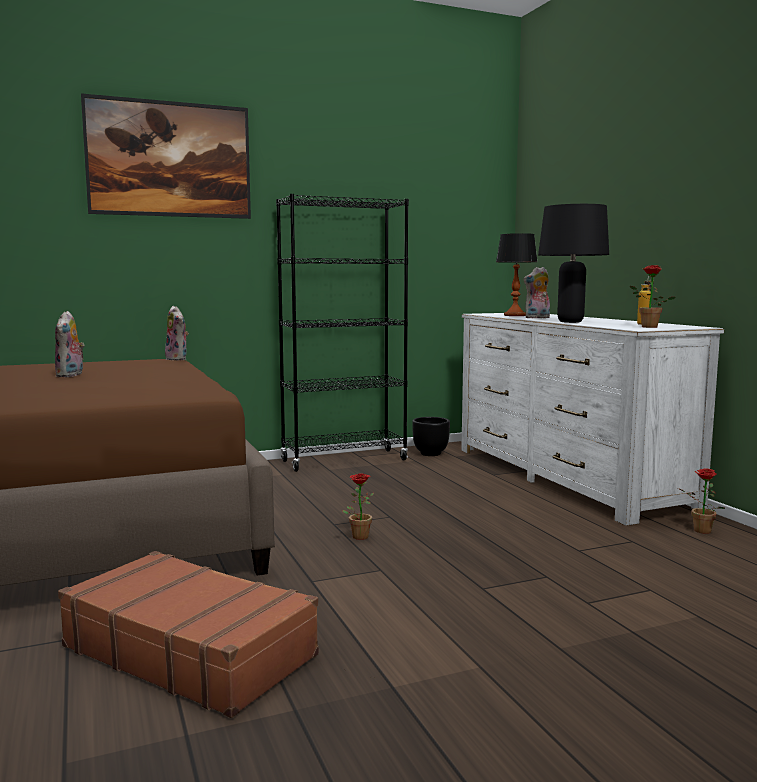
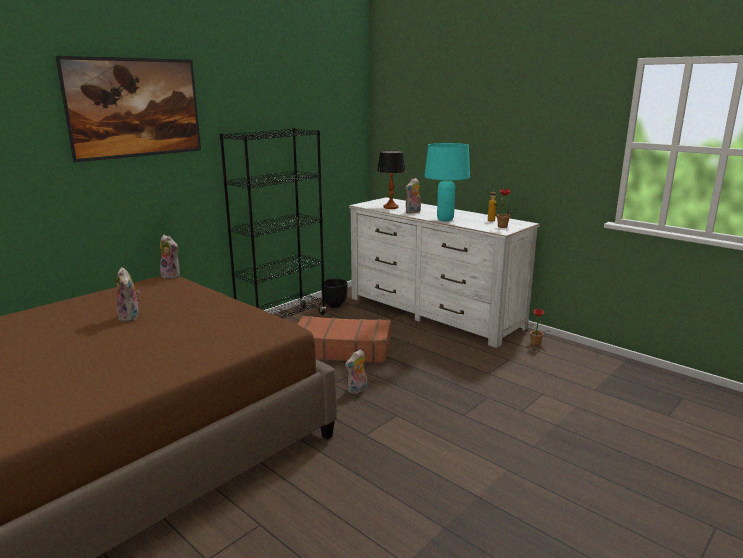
camera: 25 degrees left, 10 degrees up
(190, 650) = (347, 508): brown suitcase -> brown suitcase (342, 349)
(358, 535) = (357, 390): potted plant -> plush toy
(570, 322) = (445, 220): black table lamp -> turquoise table lamp

